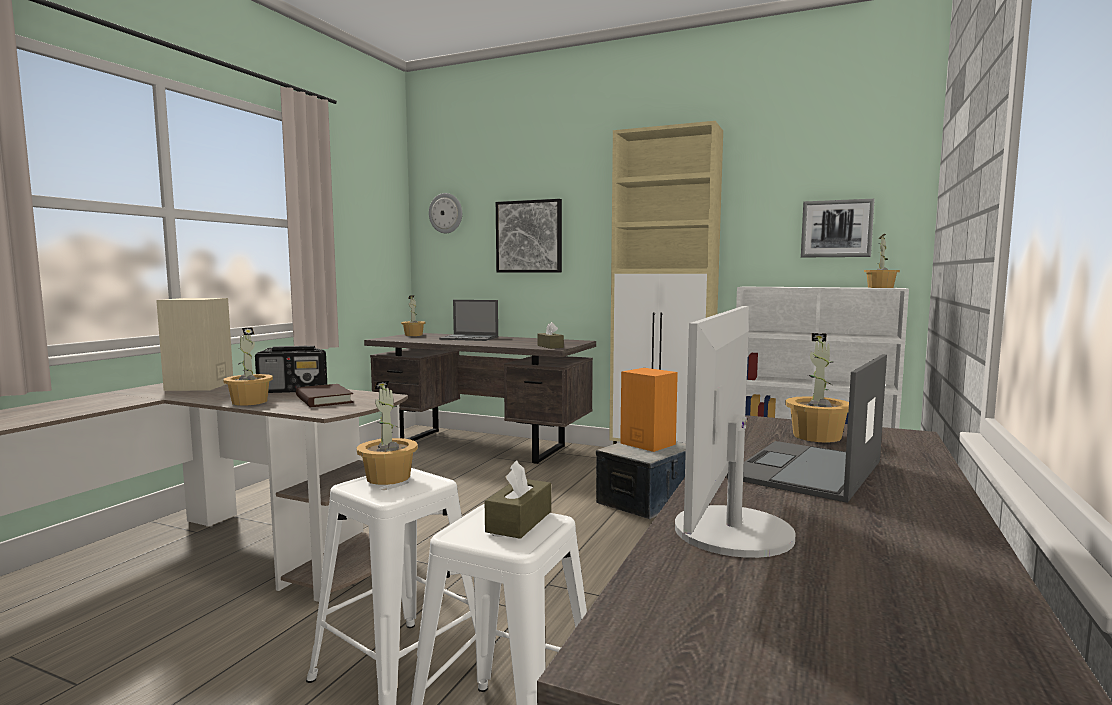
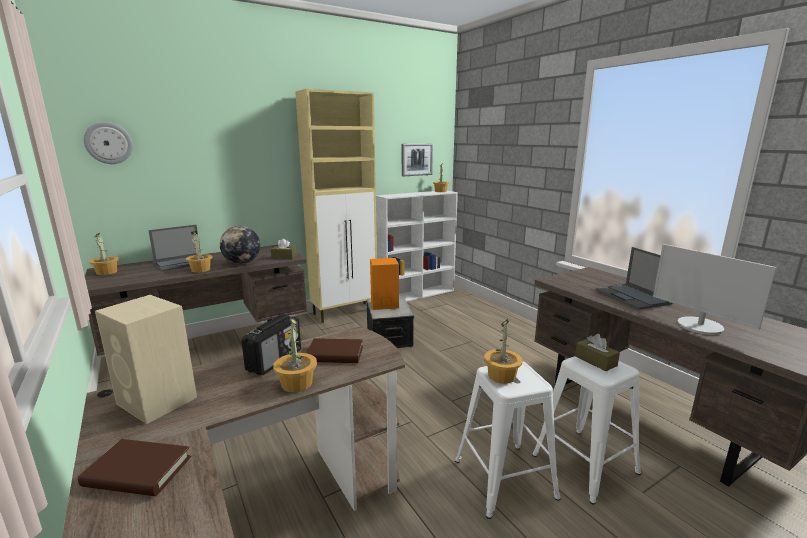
camera: 55 degrees left, 10 degrees up
(97, 401) = (138, 471): none -> brown book
(503, 344) = (242, 263): none -> globe
(529, 236) = (214, 166): picture -> none
(816, 436) = (585, 281): potted plant -> potted plant (201, 270)

